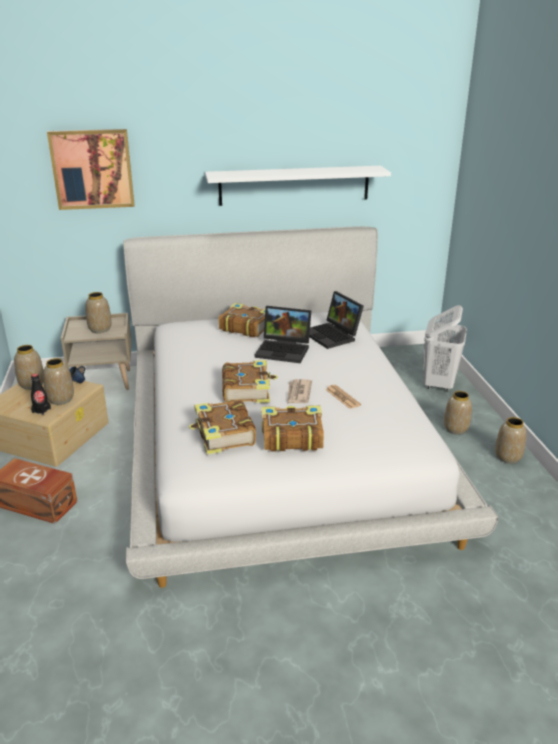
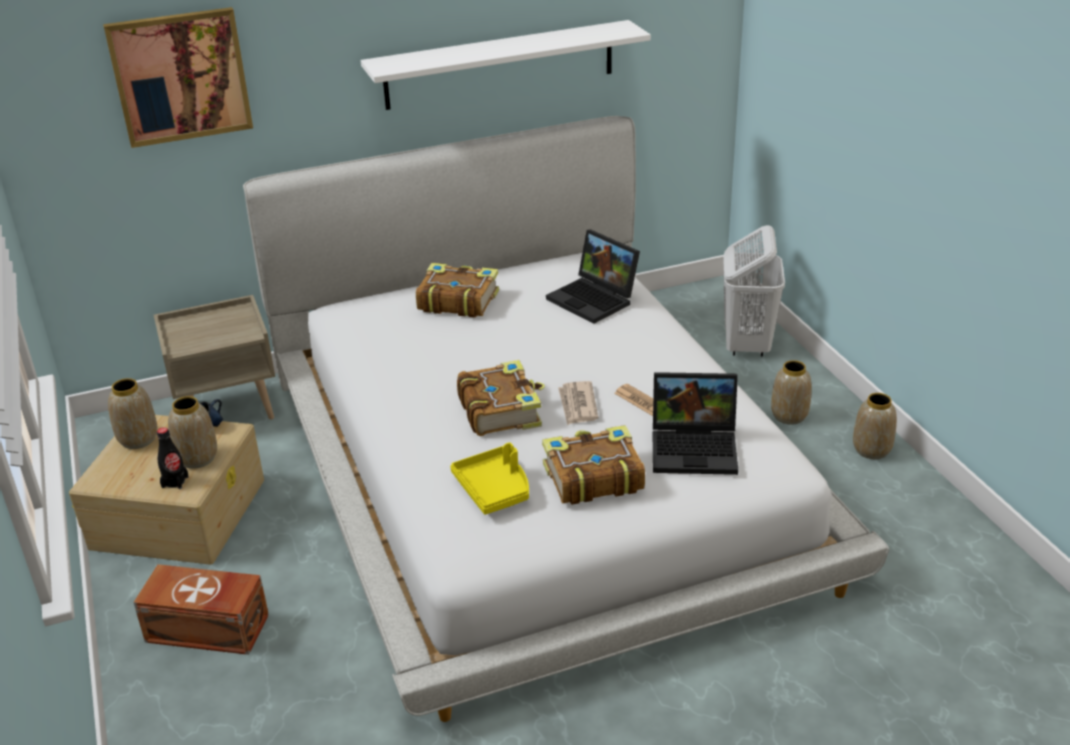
camera: 10 degrees left, 5 degrees up
(100, 329) = (218, 330): vase -> none
(223, 435) = (494, 489): book -> yellow tray
(284, 350) = (531, 334): laptop -> laptop (696, 448)

